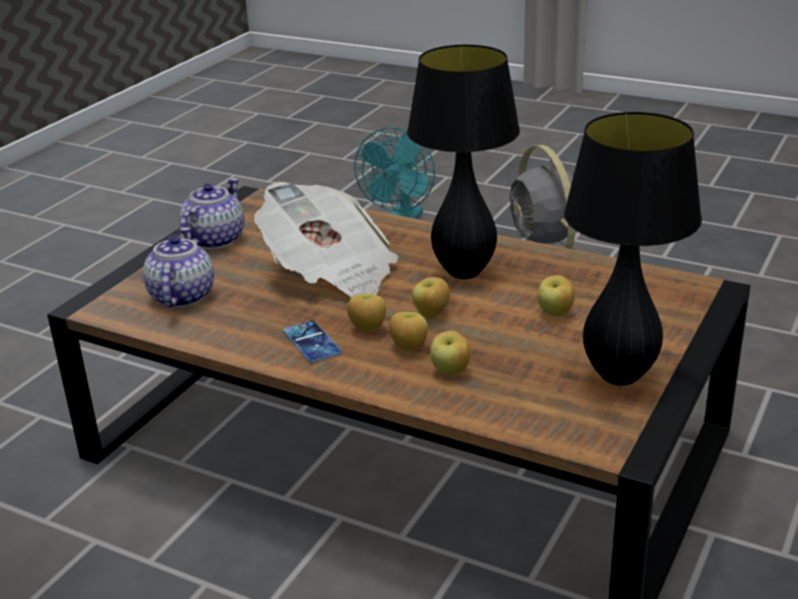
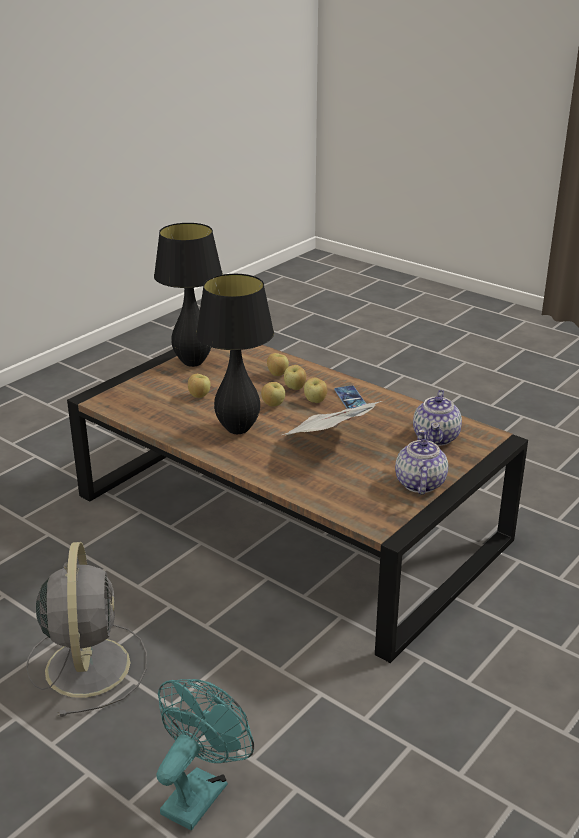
camera: 170 degrees left, 0 degrees up
(213, 240) = (419, 484): teapot -> teapot turned 150 degrees clockwise

